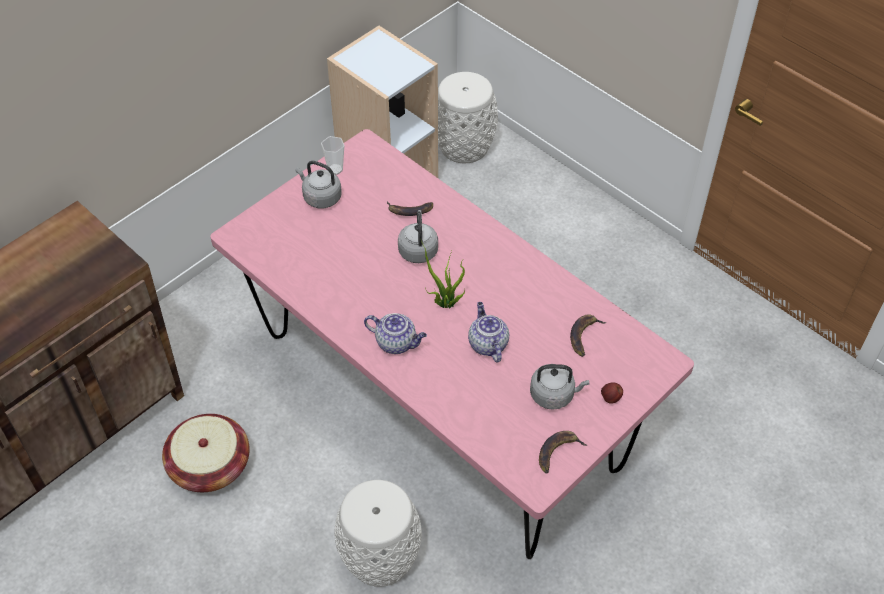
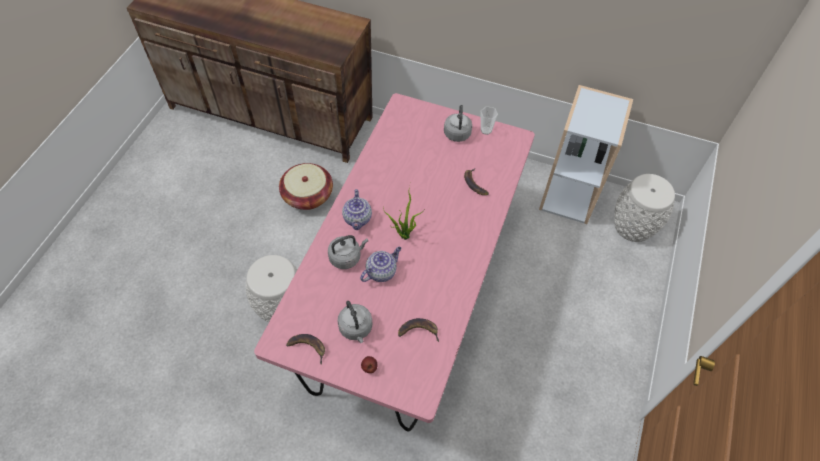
camera: 65 degrees right, 5 degrees up
(418, 250) = (443, 201): grey kettle -> grey kettle (346, 257)

